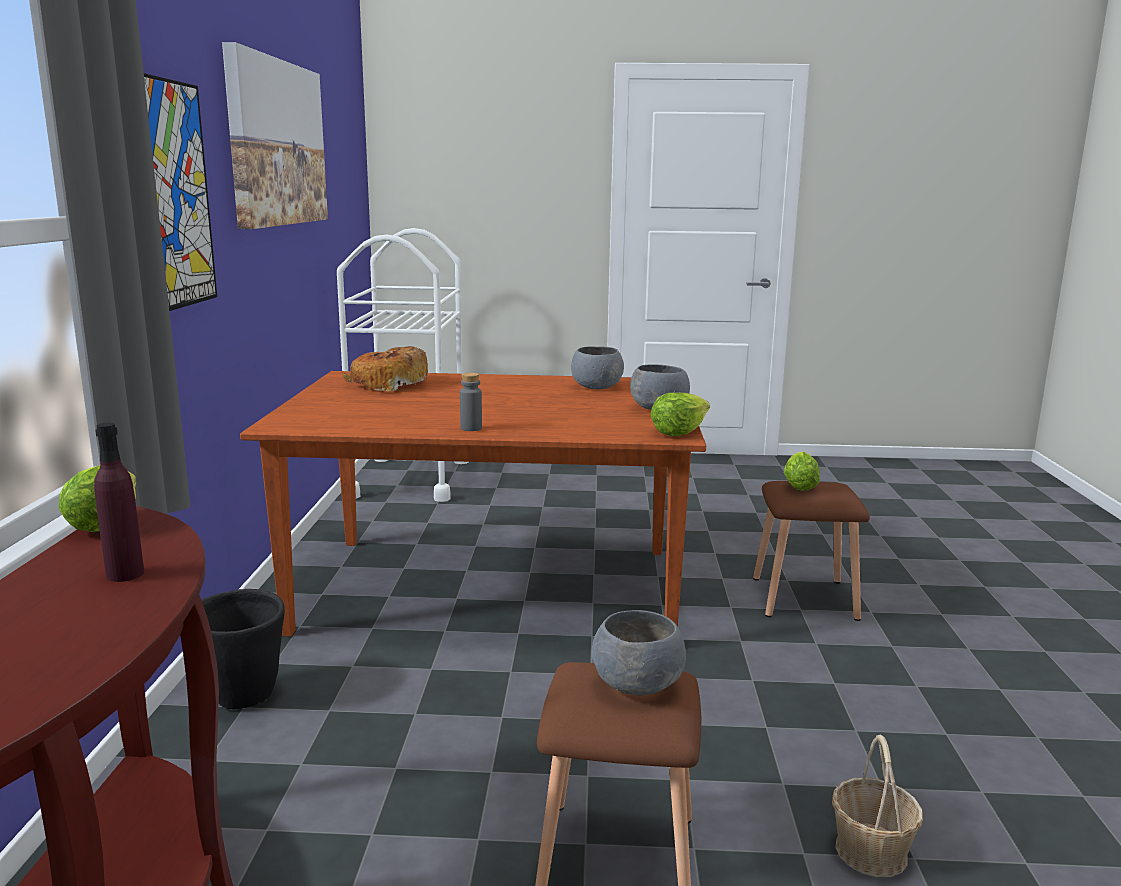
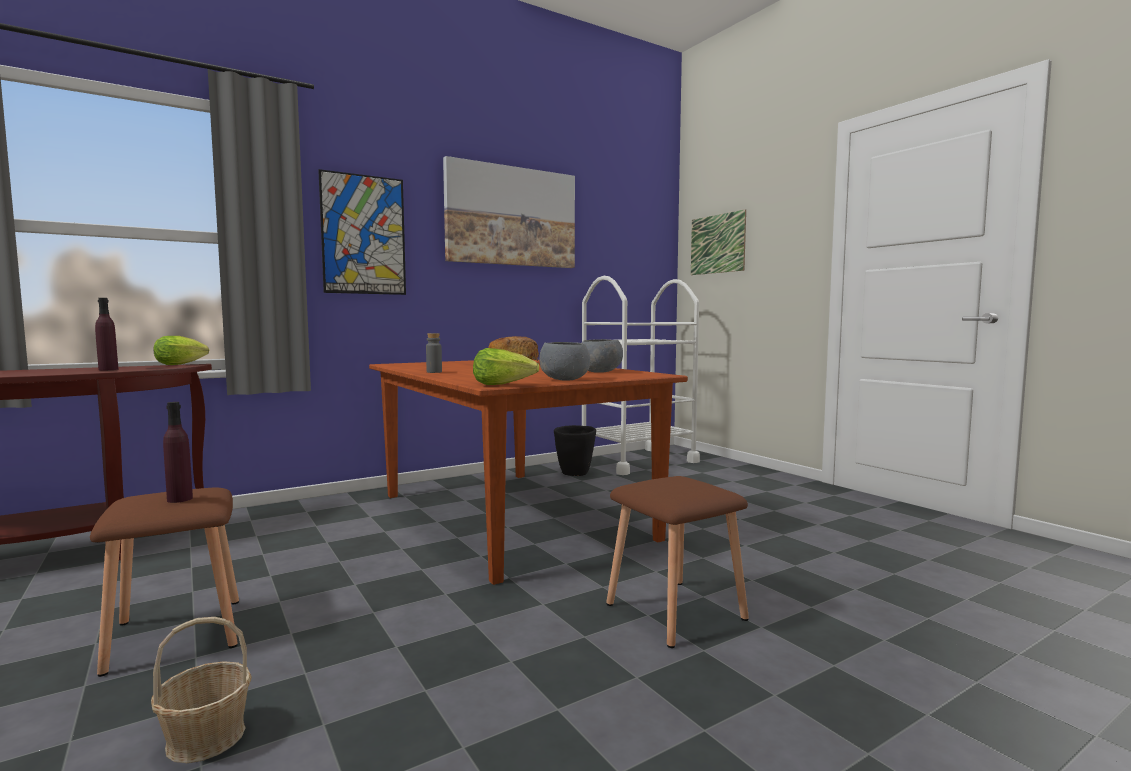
camera: 55 degrees right, 10 degrees down
(244, 697) = (316, 509): black planter -> black planter (574, 474)
(444, 178) = (717, 244): none -> picture
(639, 684) = (180, 499): grey bowl -> purple bottle
(799, 485) = (676, 480): lettuce -> none

